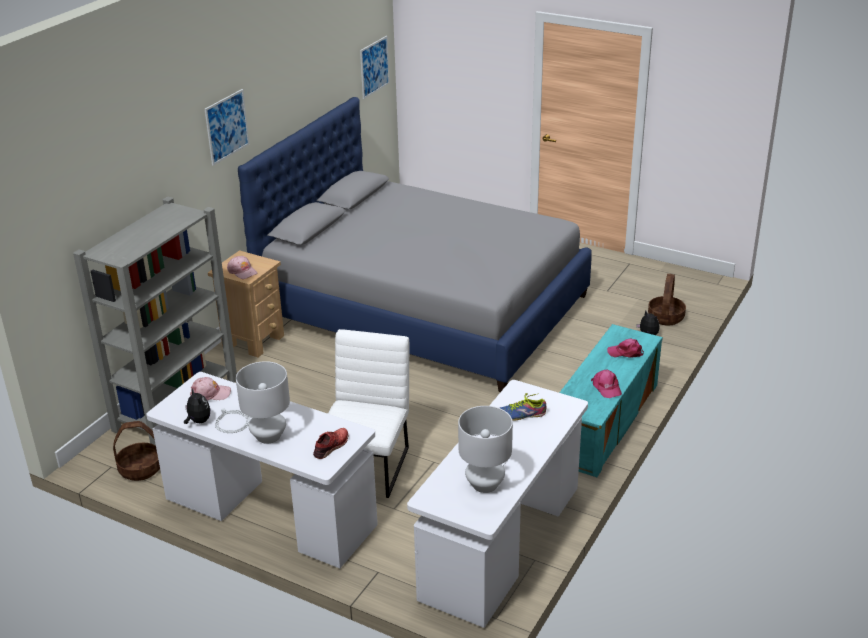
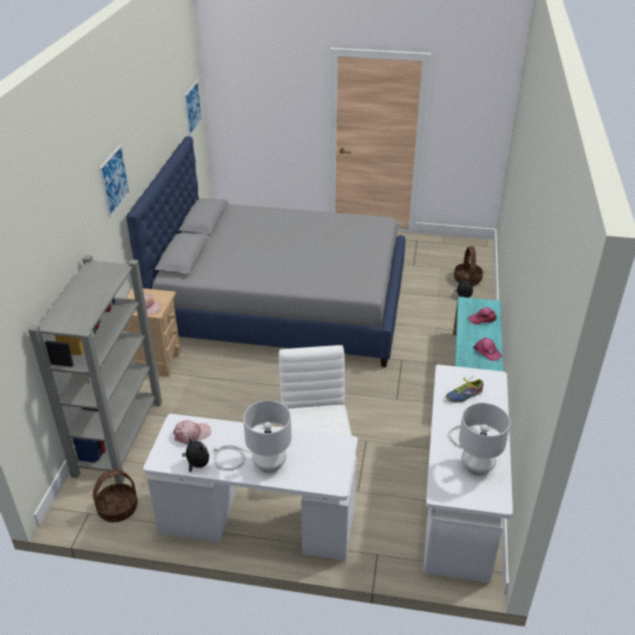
camera: 20 degrees left, 5 degrees up
(331, 446) = (330, 462): red shoe -> none

